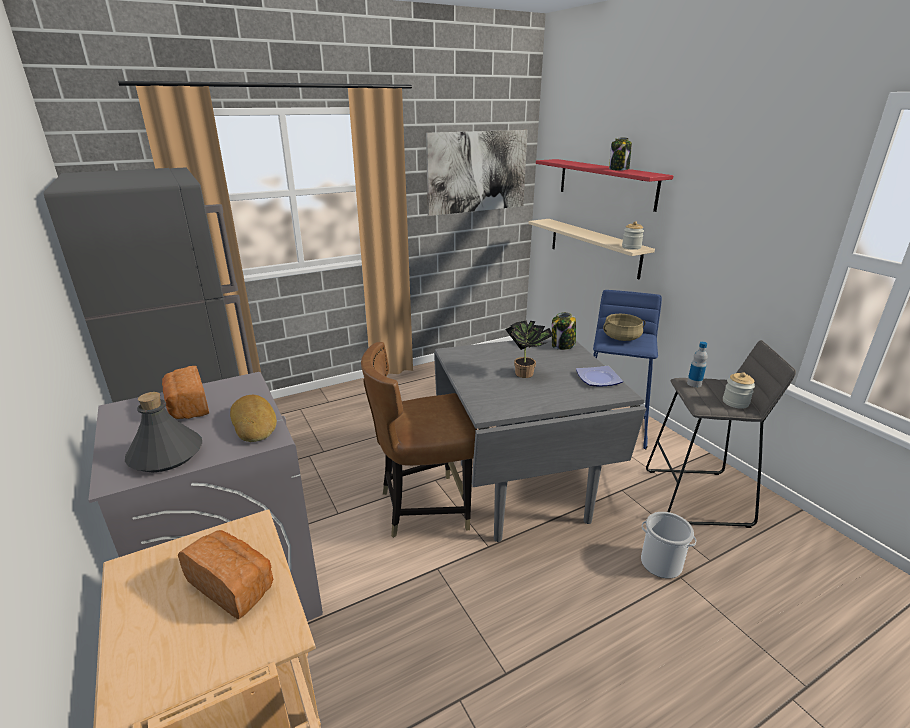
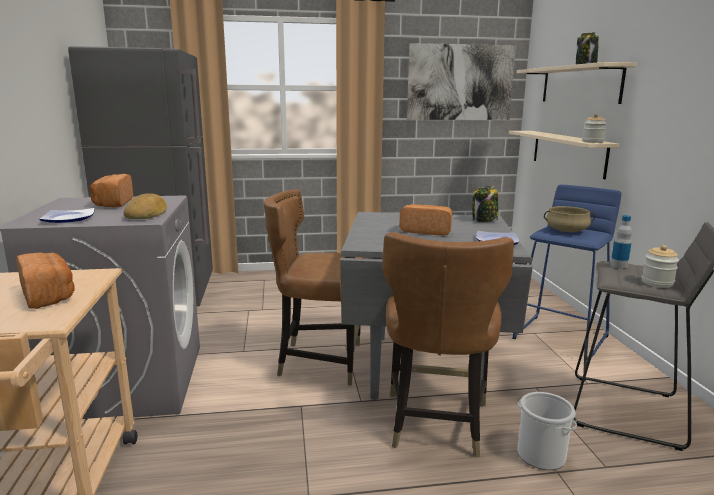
camera: 20 degrees right, 10 degrees down
(166, 455) = (67, 219): grey bottle -> plate
(526, 373) = (426, 231): potted plant -> bread
(564, 553) = (435, 423): none -> brown chair
(606, 183) = (579, 84): red shelf -> beige shelf

